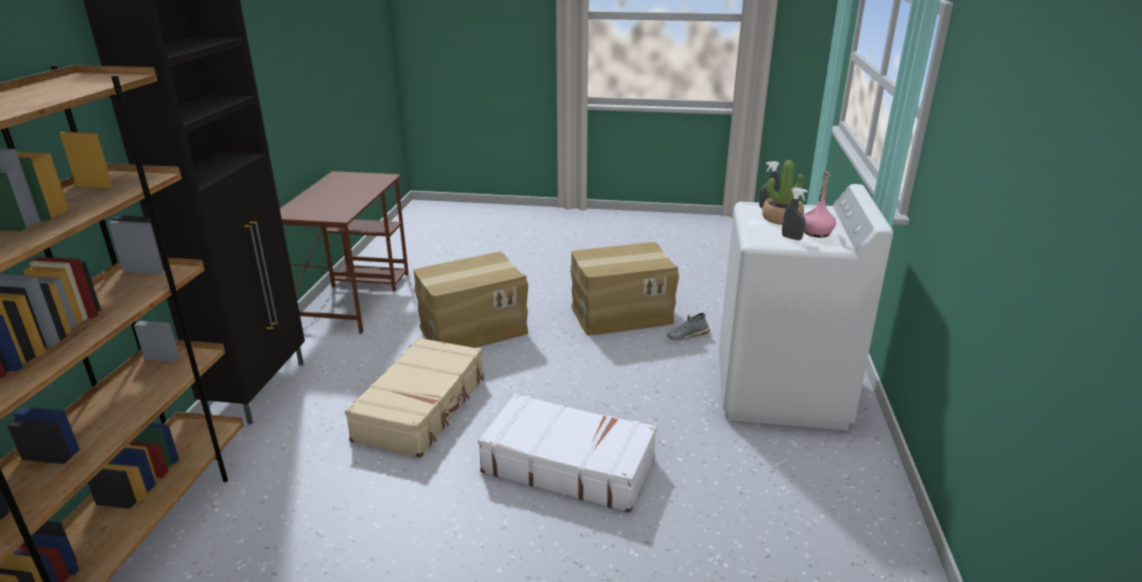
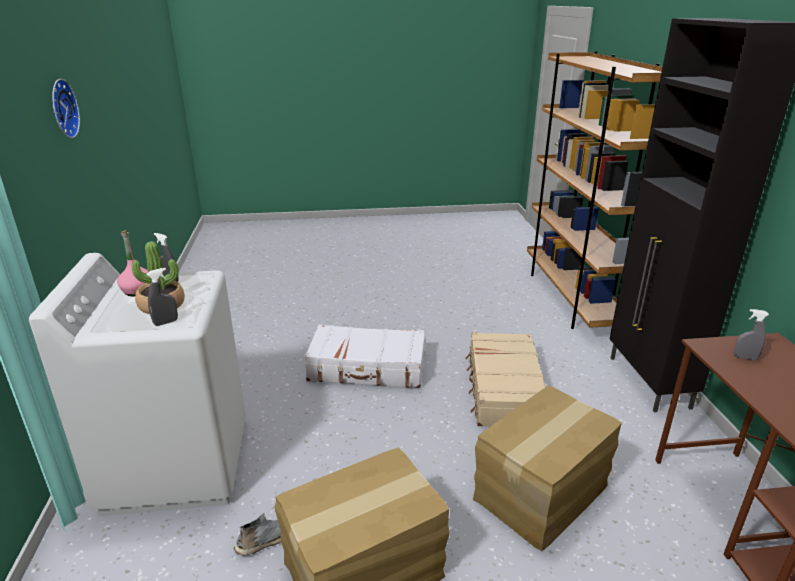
camera: 165 degrees right, 0 degrees up
(329, 209) = (745, 358): none -> grey spray bottle
(1035, 139) = (61, 109): none -> wall clock

